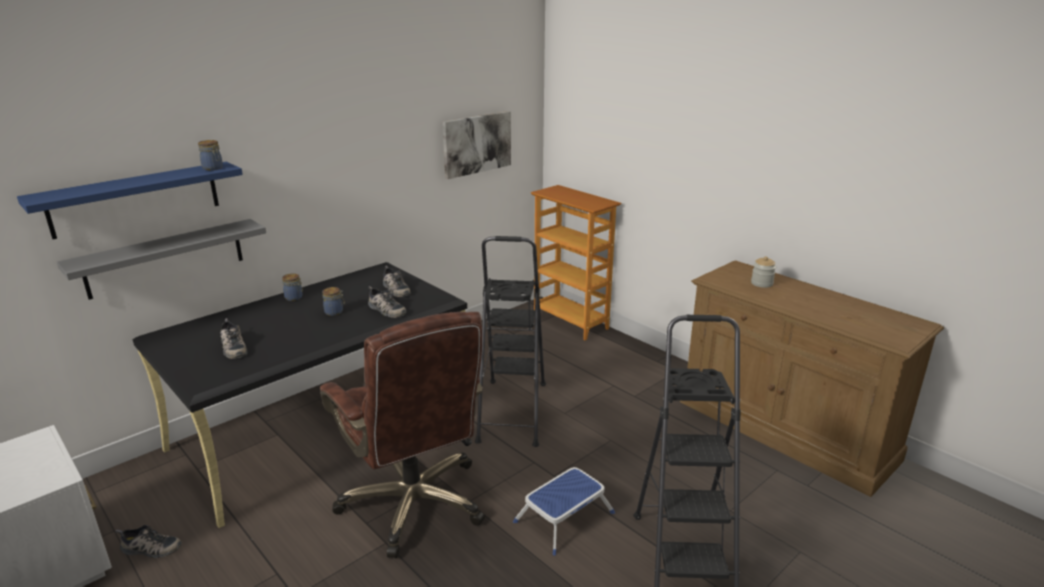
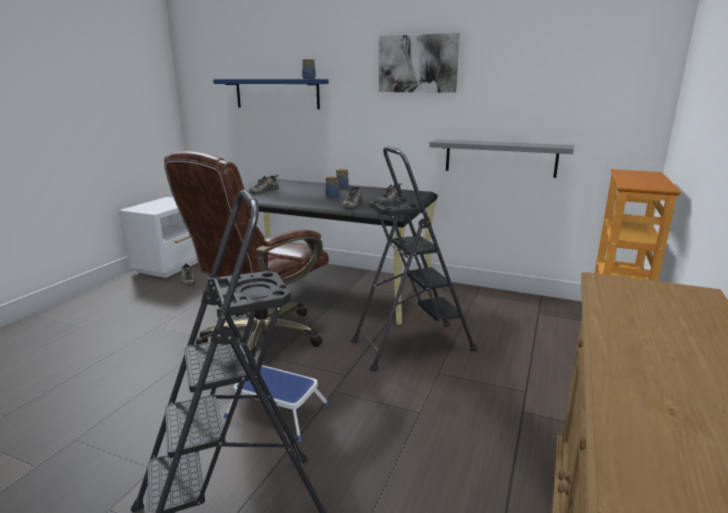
camera: 65 degrees right, 5 degrees down
(165, 258) = (287, 136): grey shelf -> grey shelf (500, 158)
(477, 144) = (561, 105): picture -> picture (418, 64)
(761, 283) = (665, 314): jar -> none

